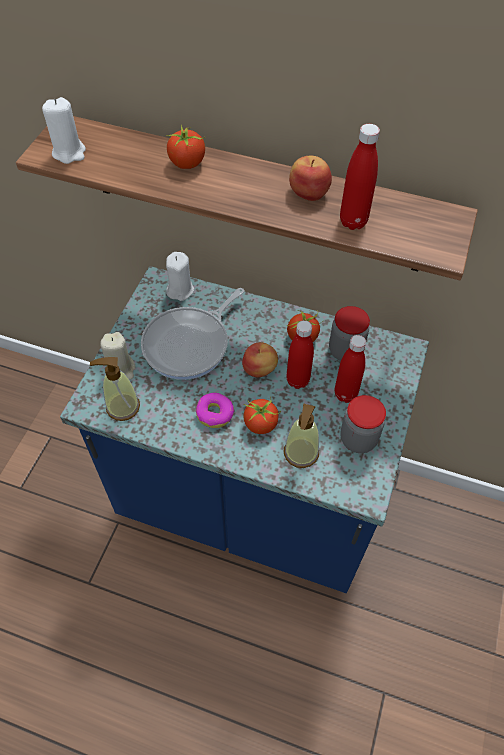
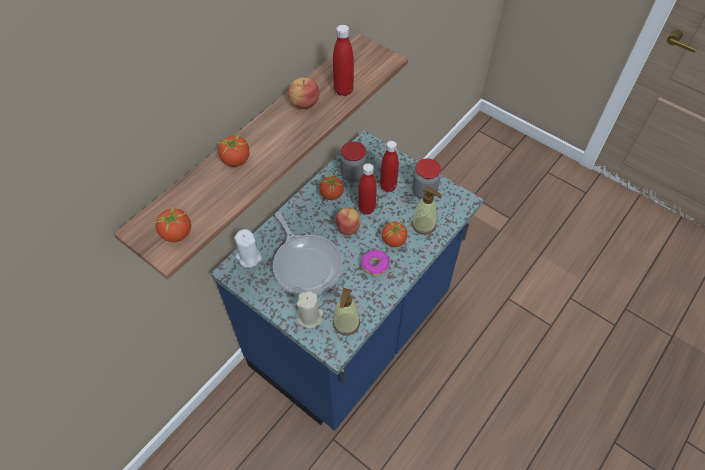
camera: 70 degrees left, 0 degrees up
(69, 152) = (177, 233): white candle -> tomato

